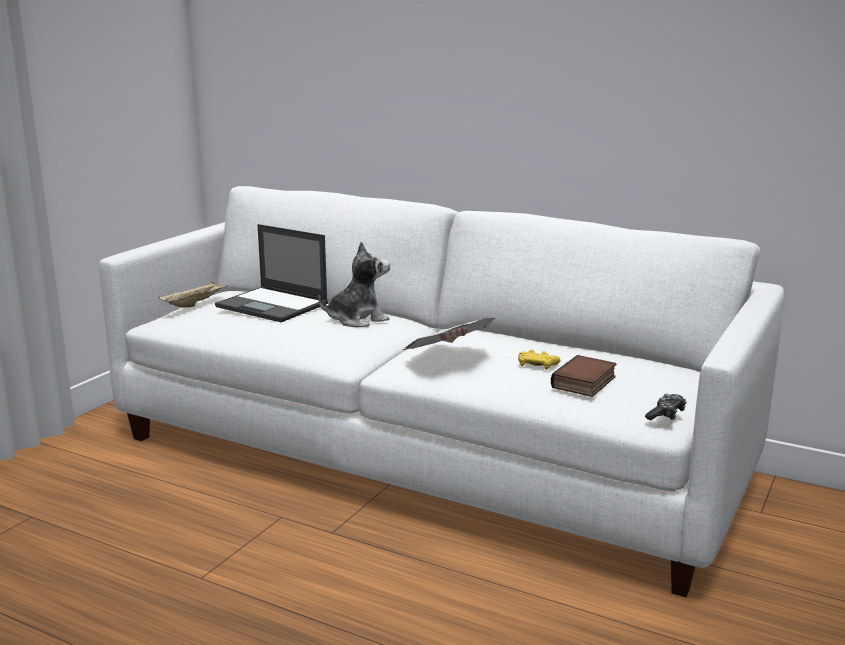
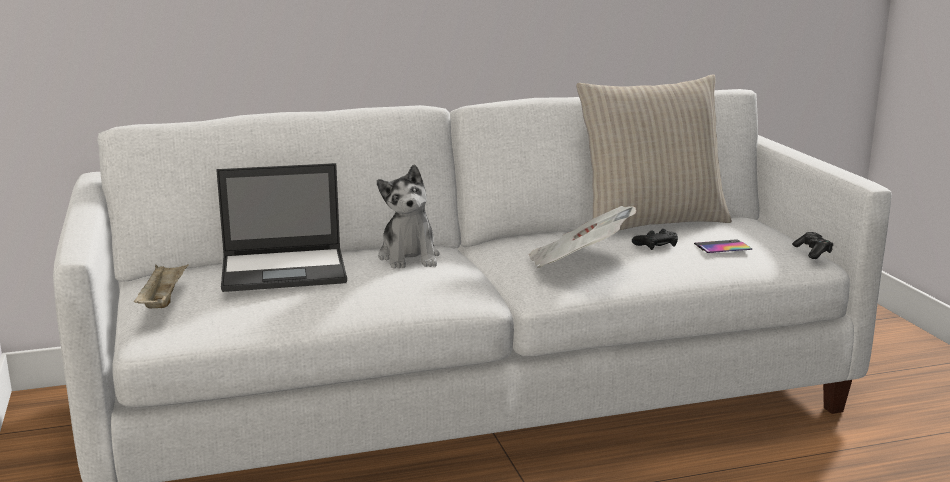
camera: 45 degrees left, 0 degrees up
(357, 320) = (409, 257): plush toy -> plush toy turned 150 degrees clockwise
(537, 365) = (656, 245): yellow game controller -> black game controller
(585, 383) = (722, 247): book -> phone
(591, 349) = (650, 222): none -> beige pillow

